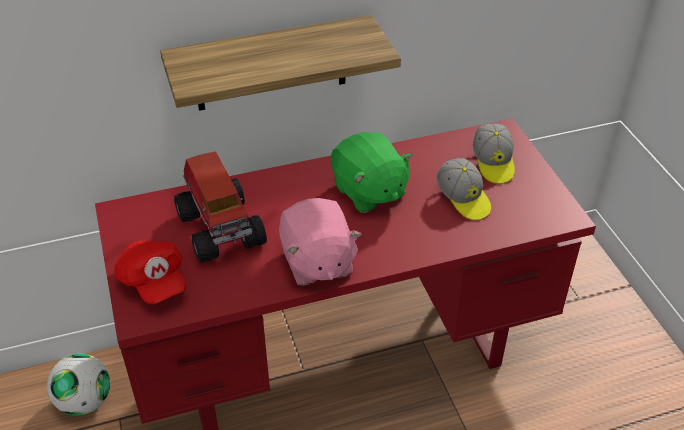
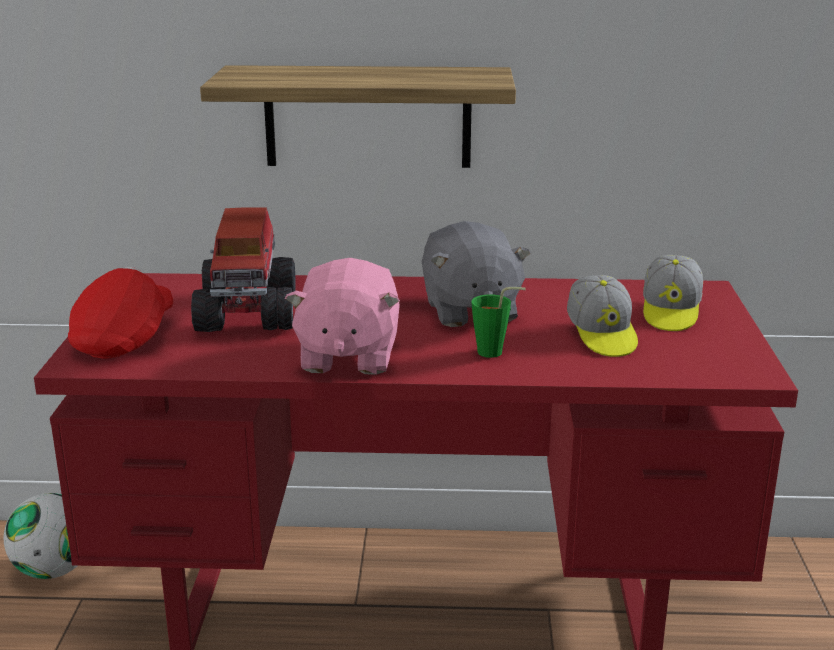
camera: 20 degrees right, 20 degrees down
(153, 282) = (125, 339): red cap -> red cap turned 150 degrees counterclockwise
(368, 192) = (469, 311): green plush toy -> grey plush toy
(408, 234) = (495, 353): none -> green cup

